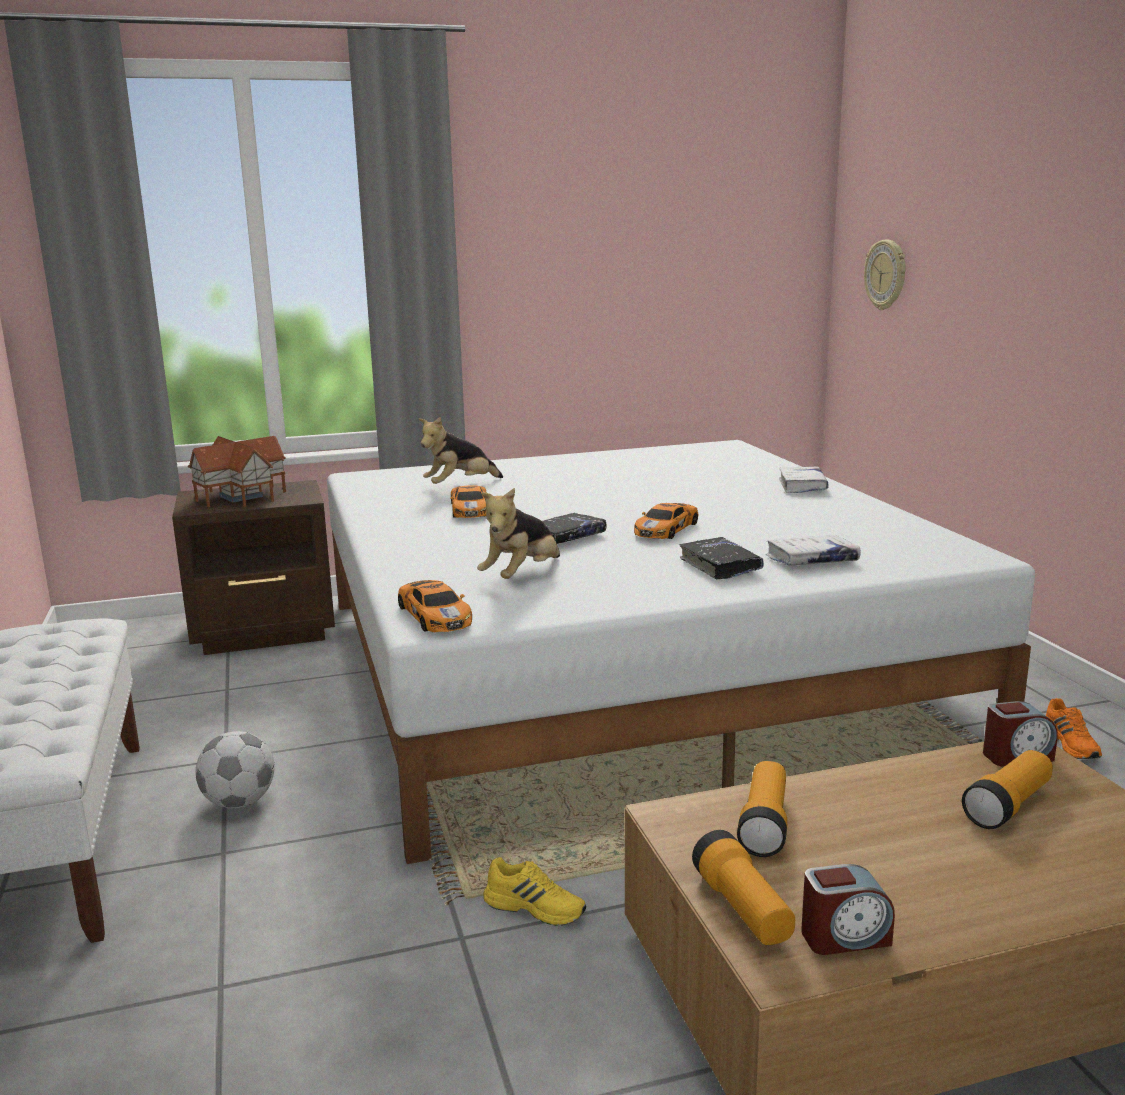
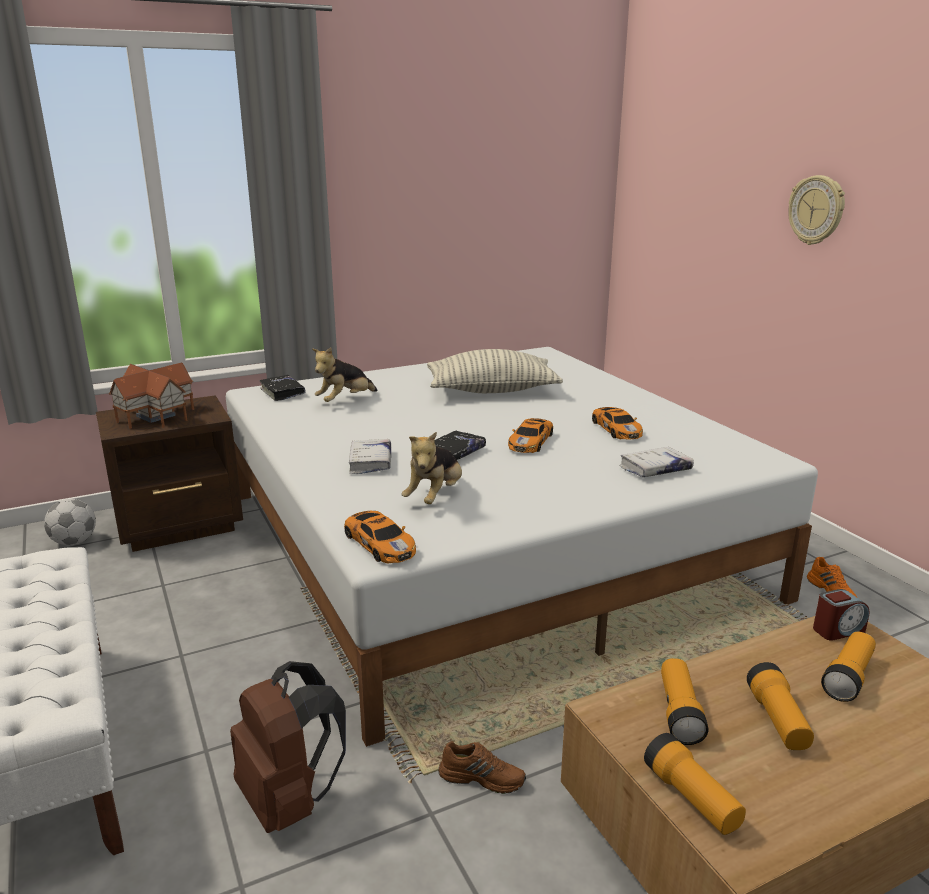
camera: 10 degrees left, 5 degrees up
(239, 802) = (205, 698): football -> football (74, 542)
(301, 909) = (290, 800): none -> brown backpack
(470, 509) = (363, 426): toy car -> toy car (616, 429)
(535, 907) = (482, 777): yellow shoe -> brown shoe
(643, 480) = (492, 391): none -> pillow
(720, 566) = (588, 479): black book -> black book (282, 393)
(802, 486) = (617, 393): white book -> white book (370, 462)
(844, 937) = (776, 817): alarm clock -> none
(886, 275) = (663, 218): wall clock -> wall clock (816, 210)
(891, 842) = (777, 720): none -> flashlight

